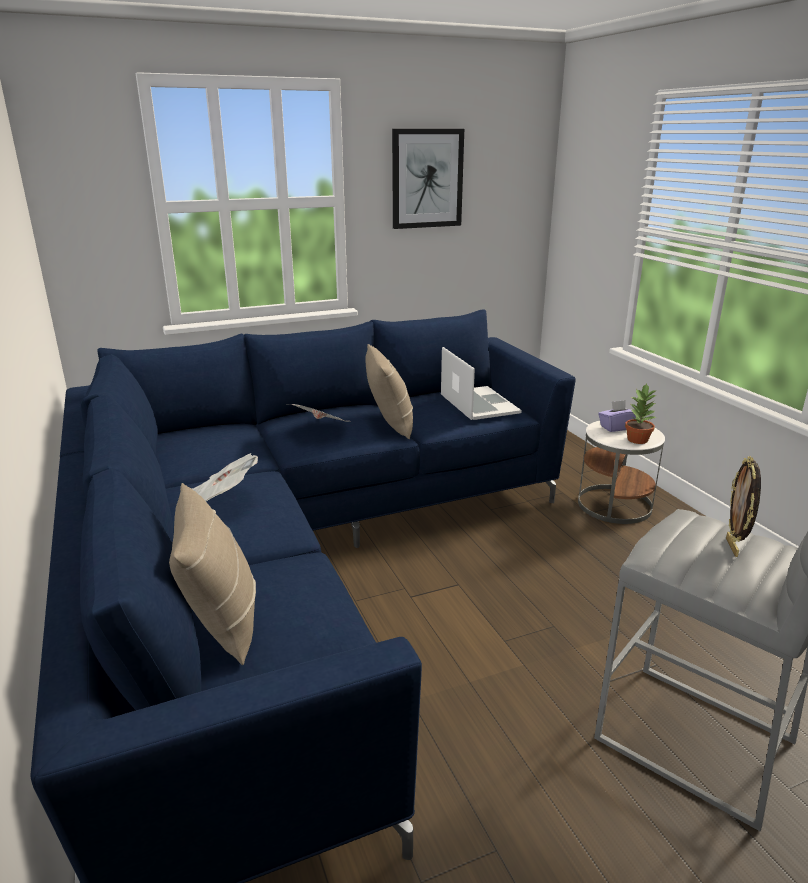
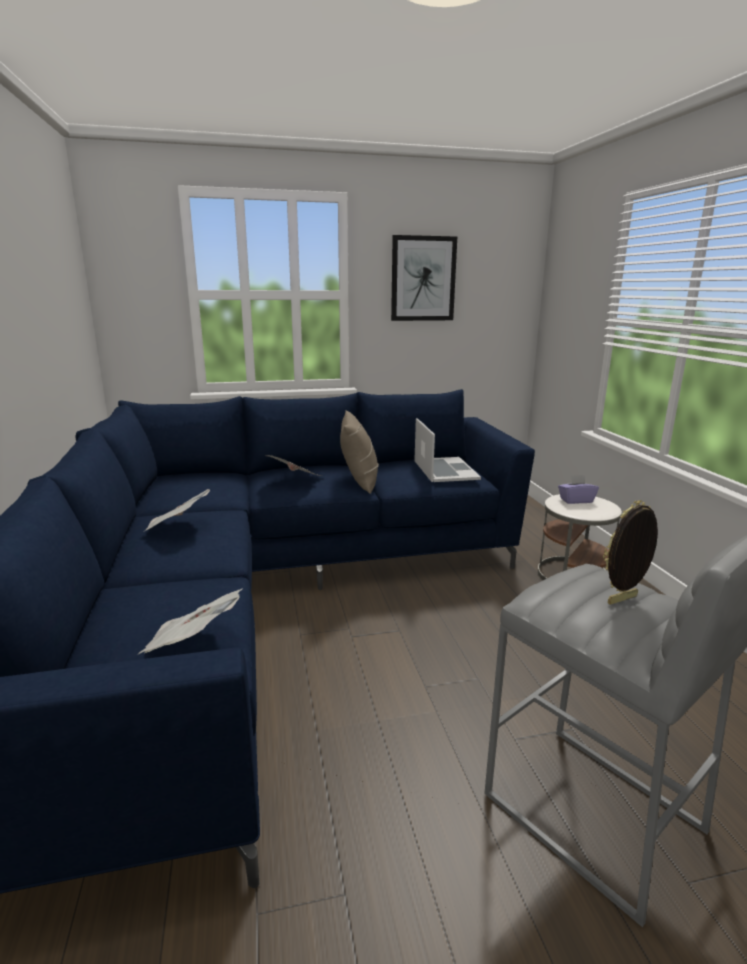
camera: 10 degrees right, 5 degrees down
(222, 621) = (118, 623): beige pillow -> none
(318, 634) = (193, 644): none -> newspaper
(638, 440) = (593, 512): potted plant -> none
(733, 547) = (623, 600): picture frame -> picture frame turned 45 degrees clockwise

